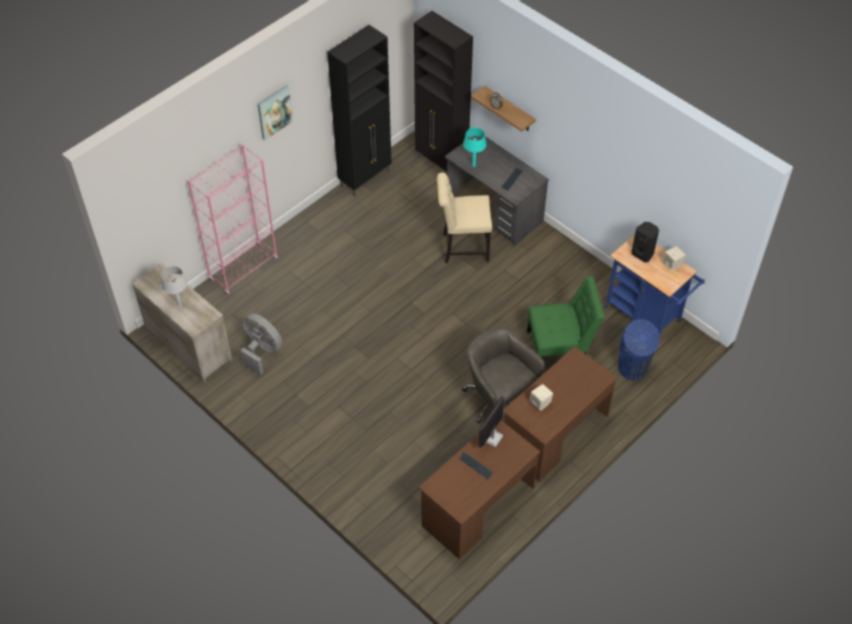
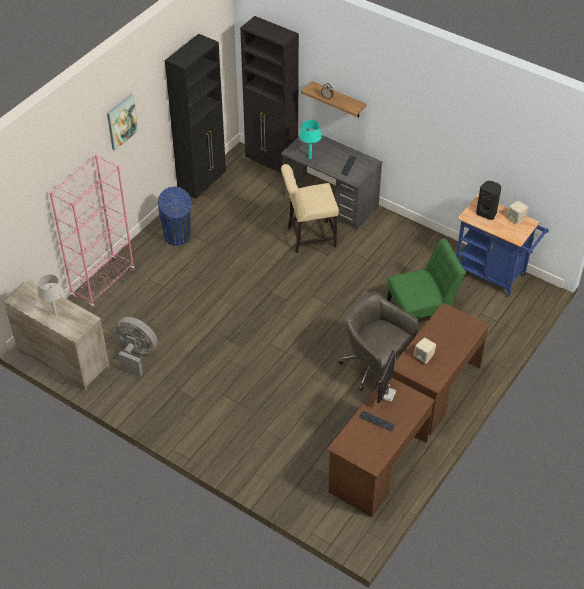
camera: 10 degrees left, 5 degrees down
(633, 369) = (492, 322): blue trash can -> blue trash can (177, 237)

